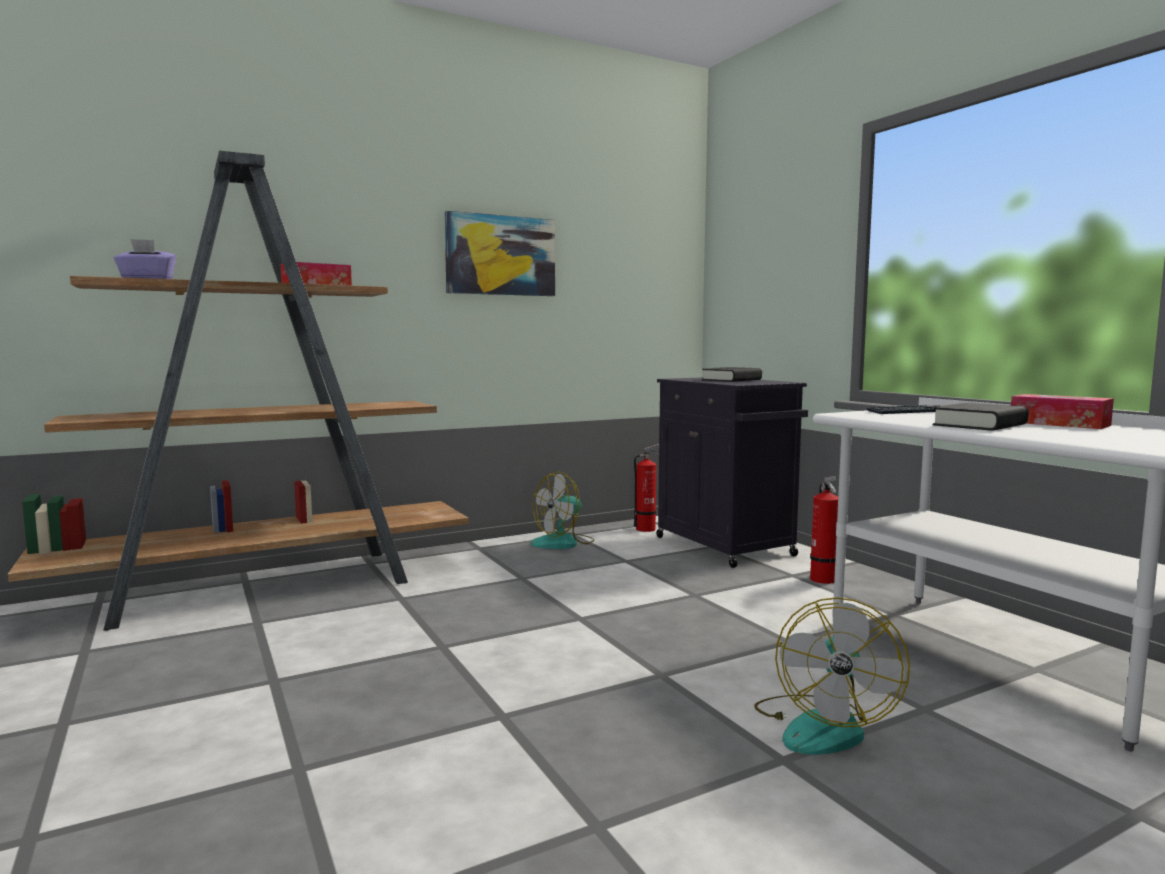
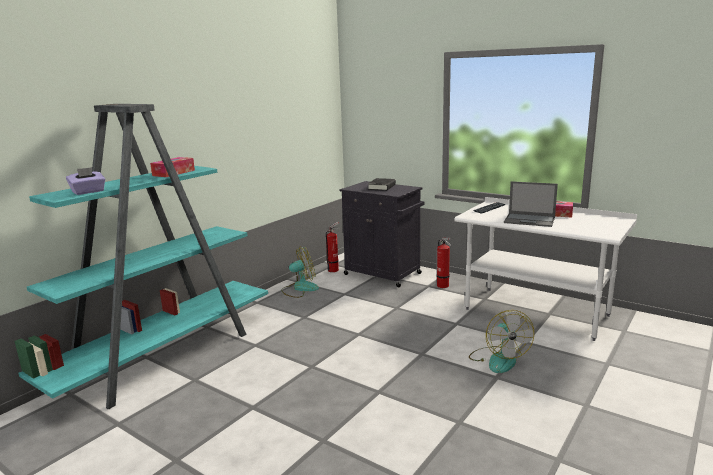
camera: 25 degrees left, 10 degrees up
(268, 586) = (166, 356): brown bookcase -> turquoise bookcase
(500, 255) = (246, 126): picture -> none
(563, 542) = (300, 288): fan -> fan turned 135 degrees counterclockwise
(980, 425) = (530, 220): black book -> laptop

